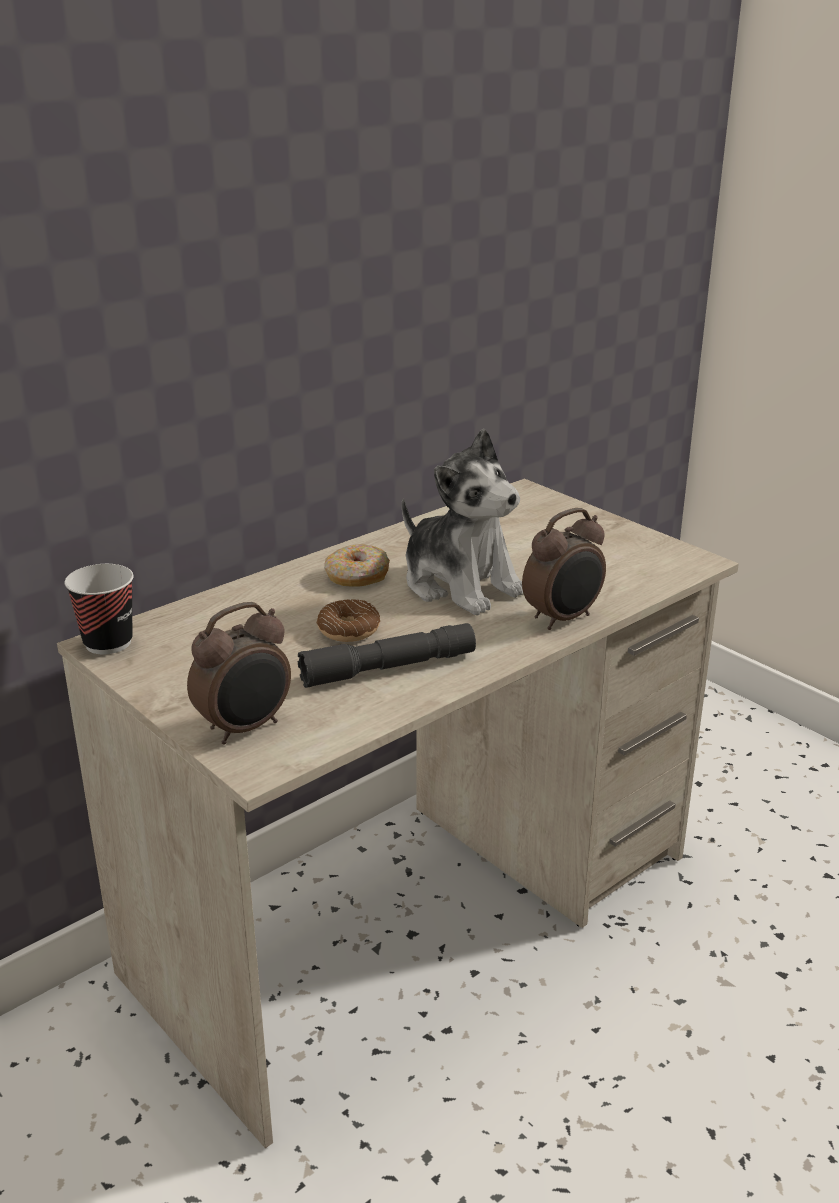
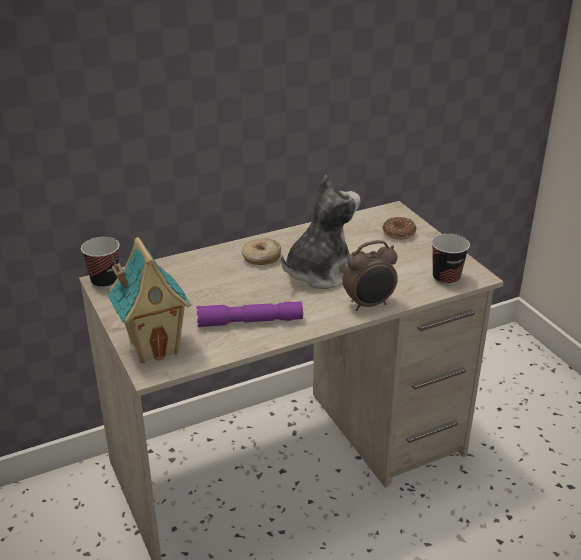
camera: 15 degrees right, 5 degrees up
(245, 728) = (155, 347): alarm clock -> toy house
(348, 630) = (239, 293): donut -> donut (399, 233)
(388, 668) = (250, 322): grey flashlight -> purple flashlight
(461, 585) = (320, 272): plush toy -> plush toy turned 105 degrees counterclockwise
(655, 569) = (446, 278): none -> cup

